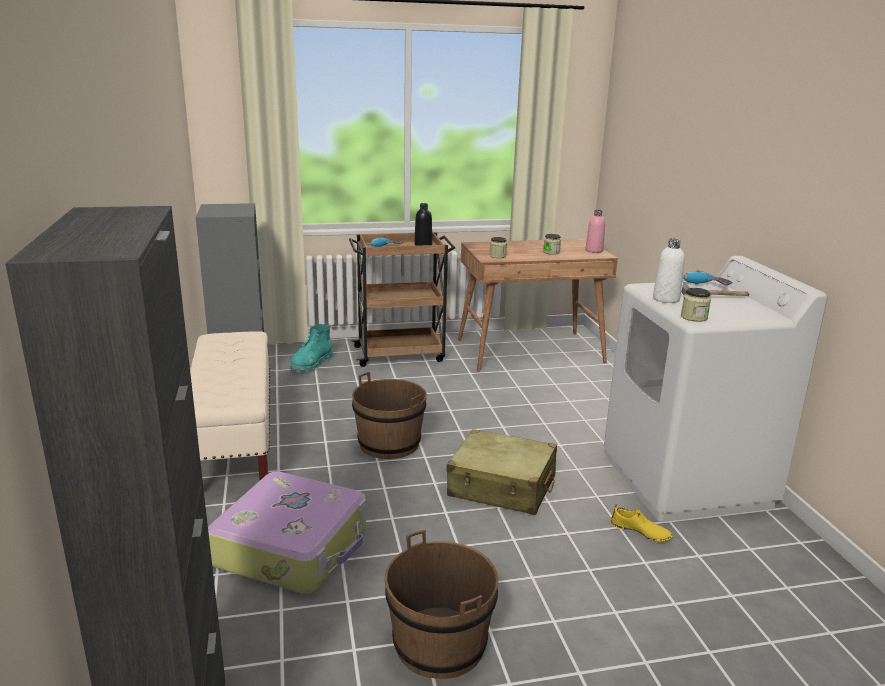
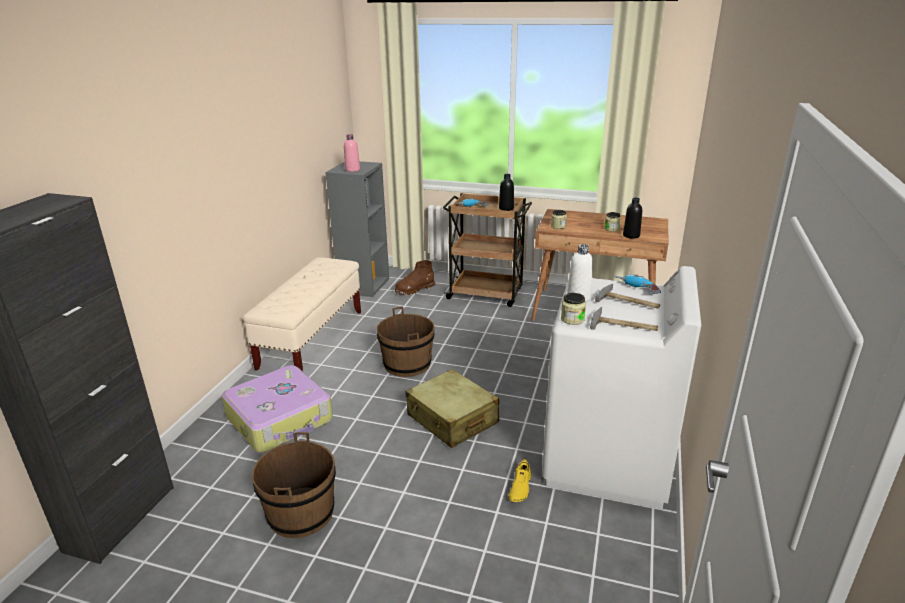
camera: 30 degrees right, 5 degrees up
(311, 364) = (414, 289): turquoise boot -> brown boot
(577, 255) = (631, 235): none -> black bottle
(594, 251) = (655, 232): pink bottle -> pink bottle (352, 170)
(640, 532) = (519, 488): yellow shoe -> yellow shoe turned 45 degrees clockwise
(742, 314) = (624, 325): none -> hammer

